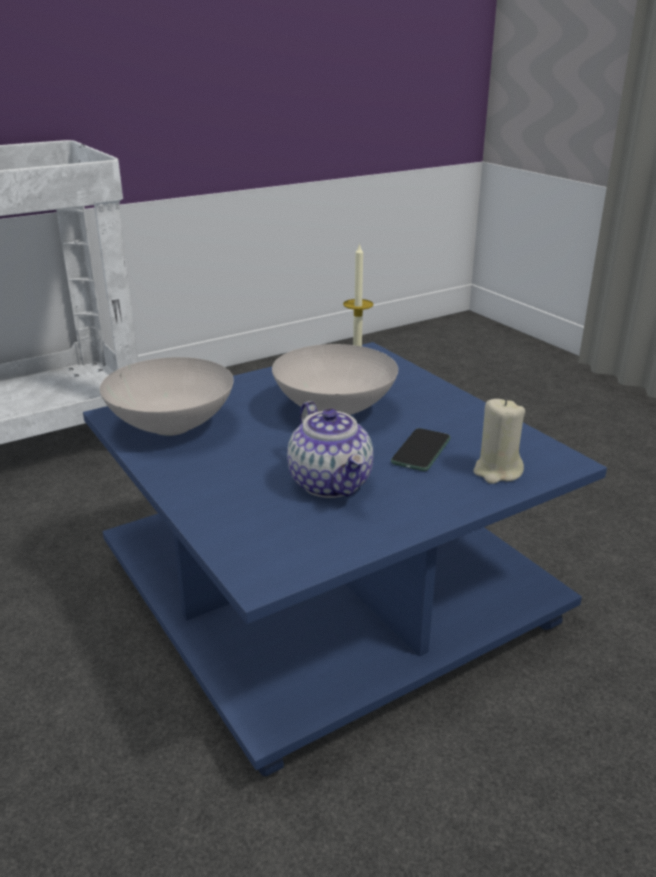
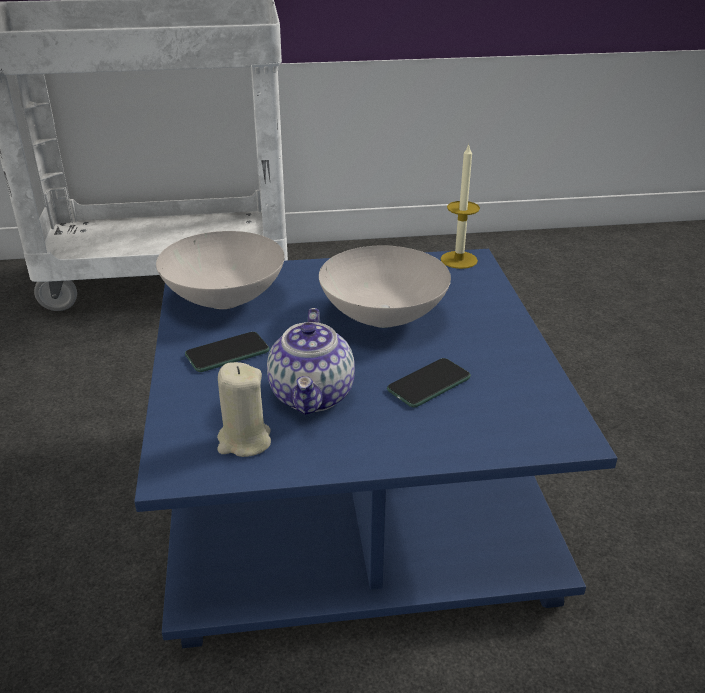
camera: 25 degrees right, 5 degrees up
(218, 469) = (227, 353): none -> phone
(497, 471) = (487, 428): beige candle -> beige candle (244, 441)

